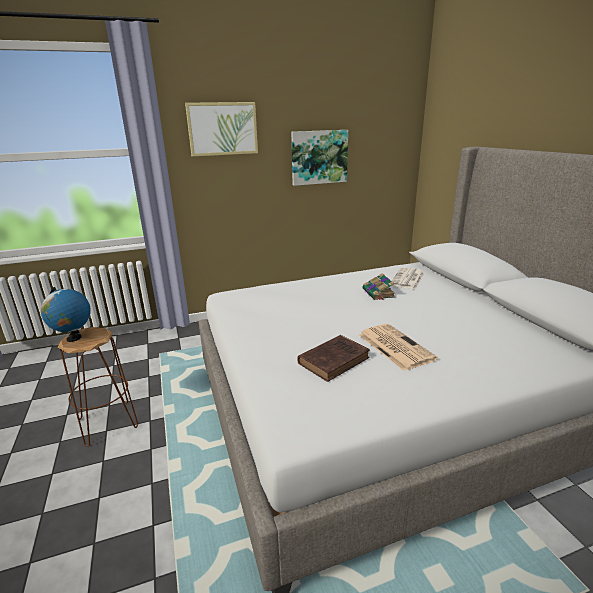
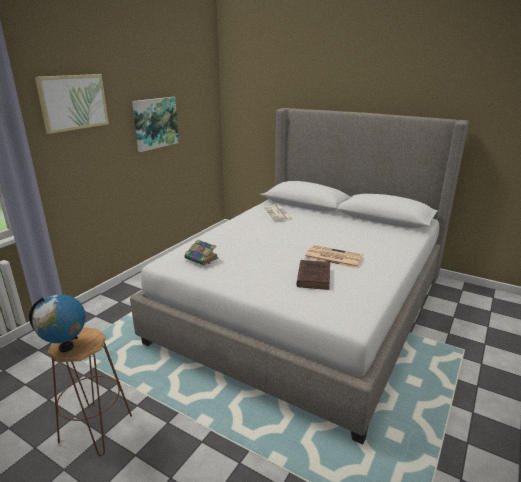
camera: 40 degrees left, 0 degrees up
(378, 293) = (276, 228): book -> book (202, 258)

